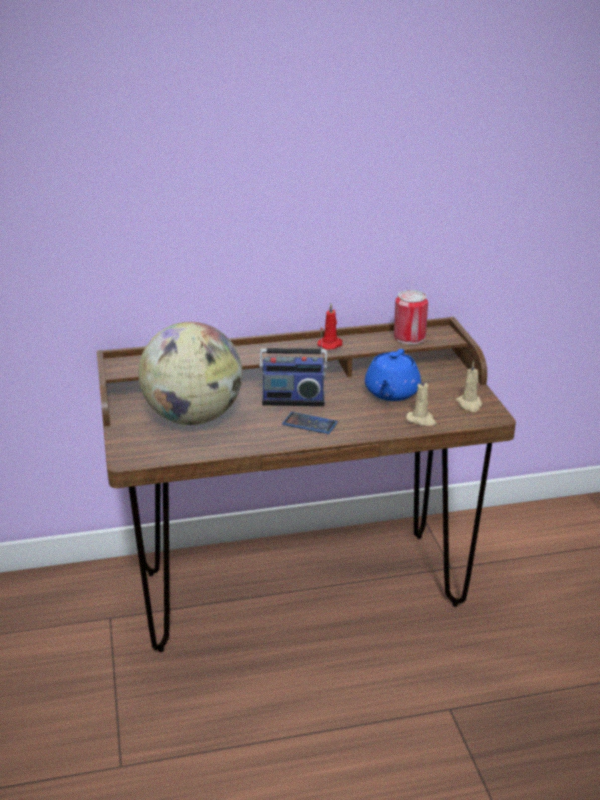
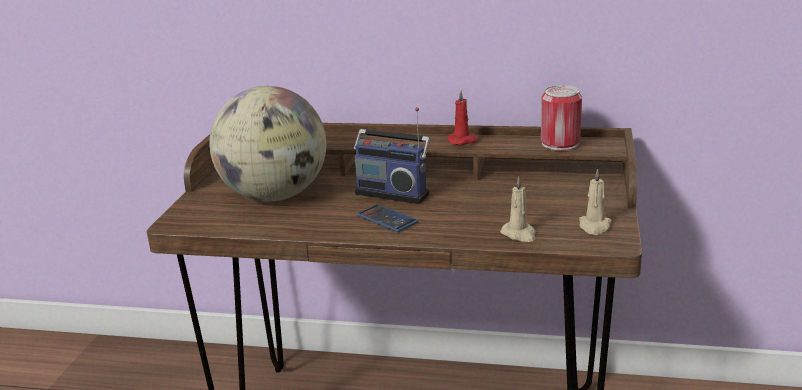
camera: 25 degrees right, 5 degrees down
(391, 393) = (509, 201): blue teapot -> none

